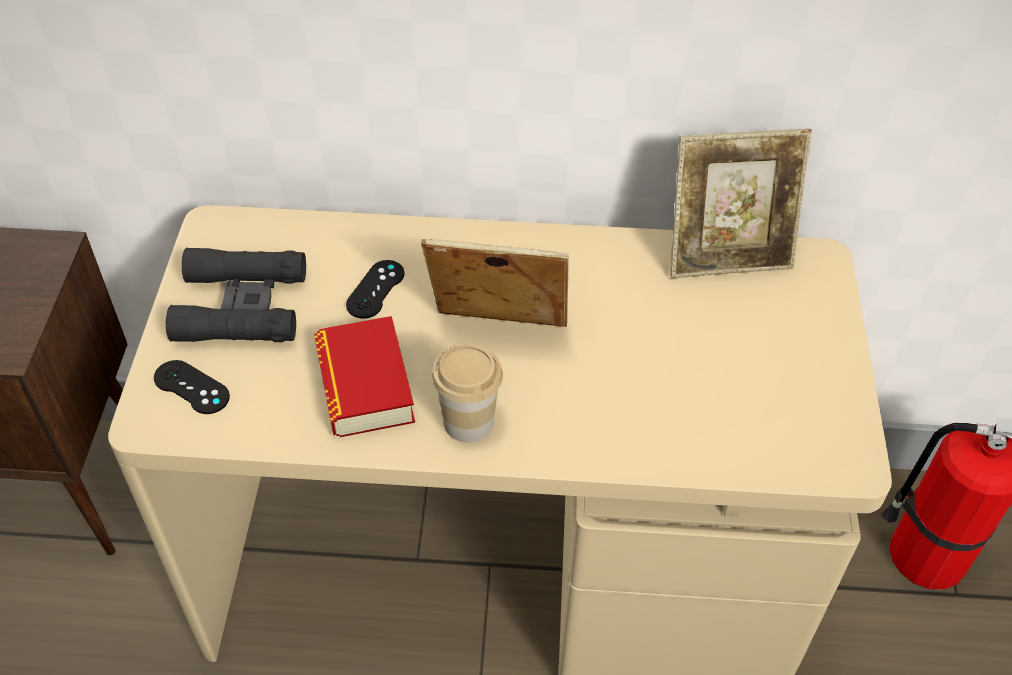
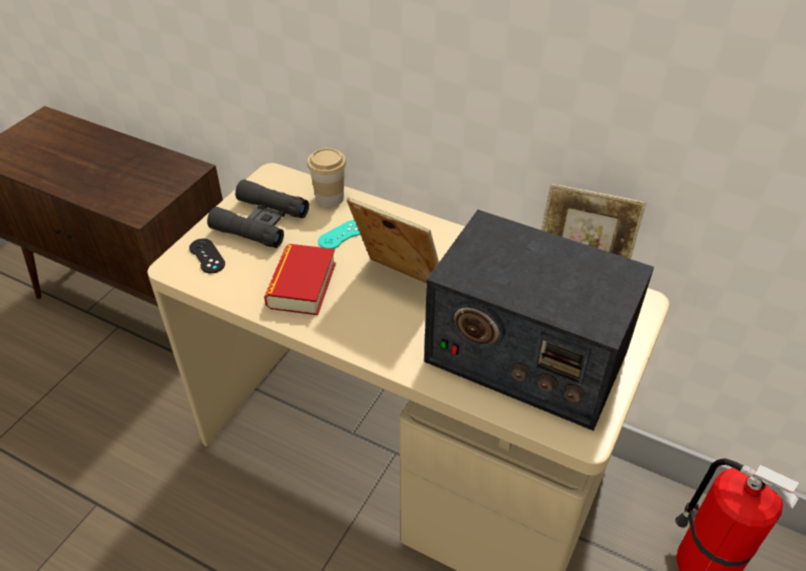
camera: 25 degrees right, 5 degrees down
(375, 289) = (341, 235): black game controller -> turquoise game controller
(468, 421) = (349, 325): cup -> cup (329, 198)
(721, 382) = (525, 355): none -> radio

